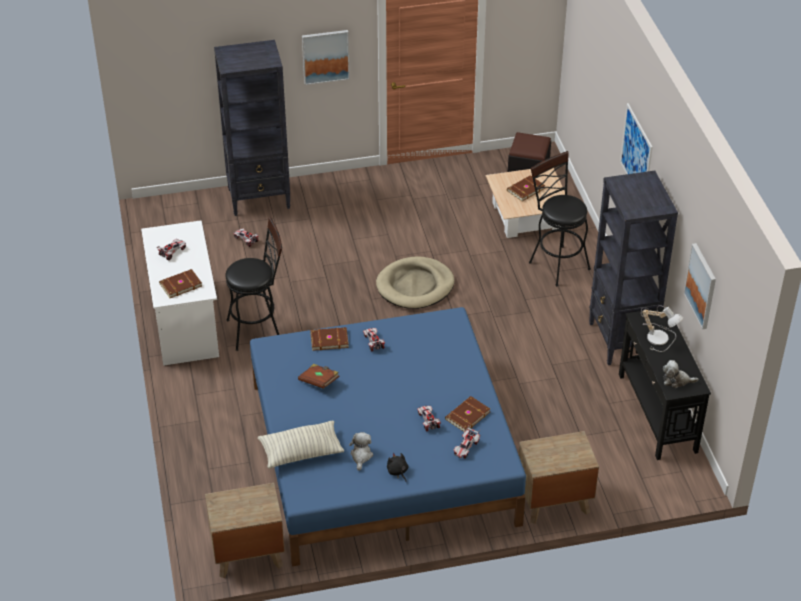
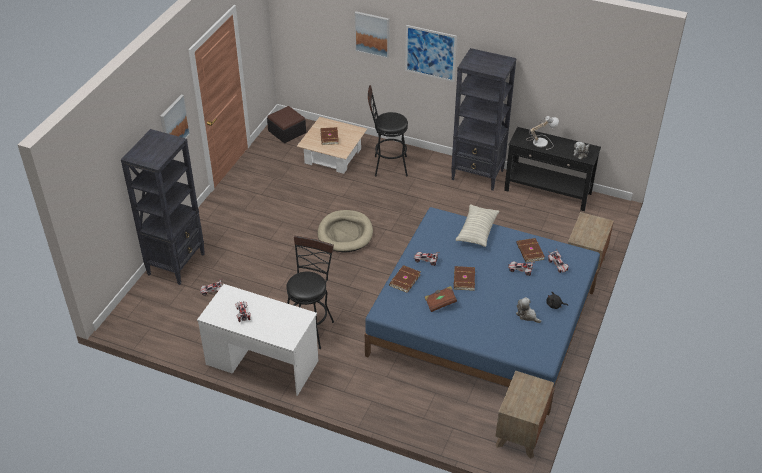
camera: 55 degrees left, 0 degrees up
(180, 284) = (283, 325): brown book -> brown book (463, 279)
(301, 452) = (500, 342): pillow -> pillow (477, 231)
(701, 286) = (562, 89): picture -> picture (372, 34)

